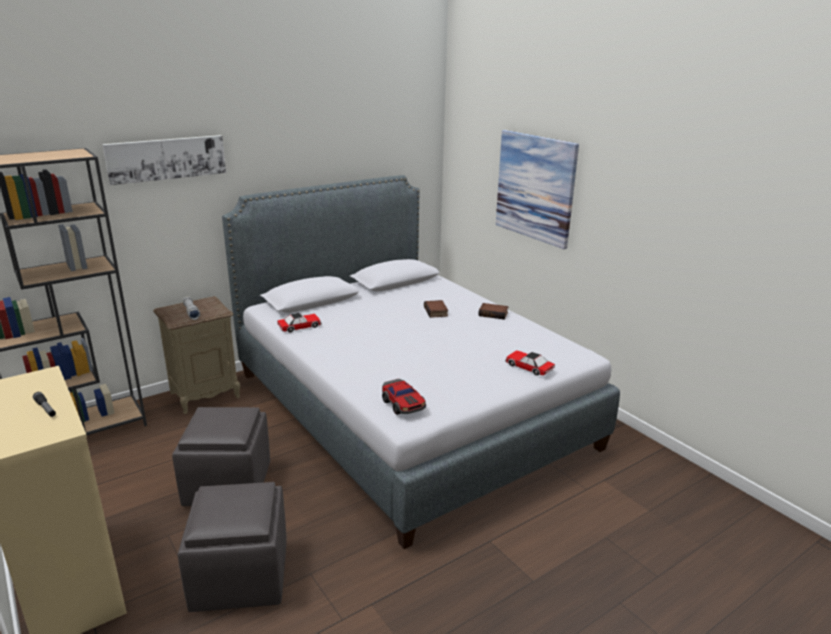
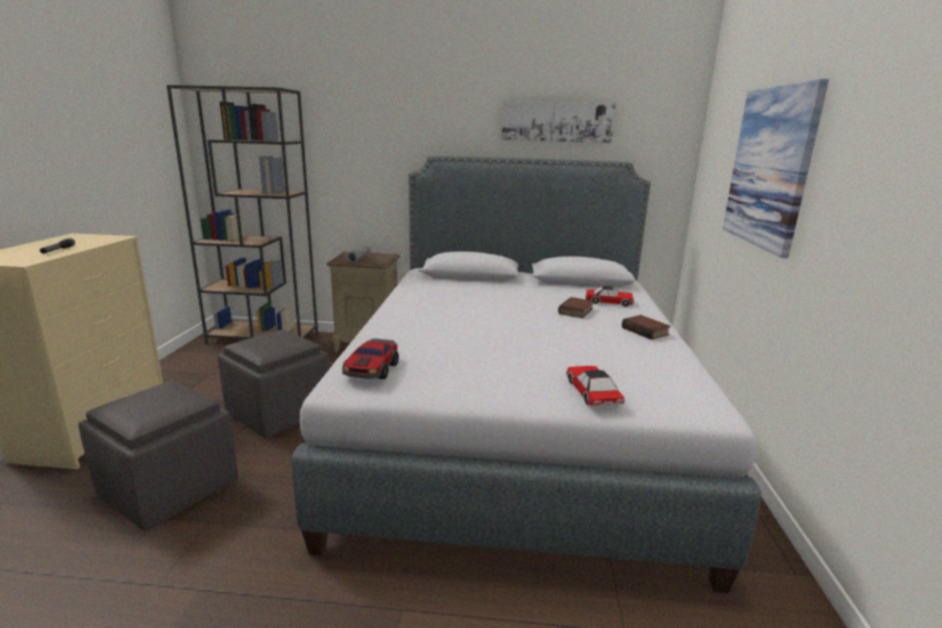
camera: 40 degrees right, 5 degrees down
(166, 158) = (369, 111): picture -> picture (557, 122)
(299, 327) = (421, 288): toy car -> toy car (609, 302)

